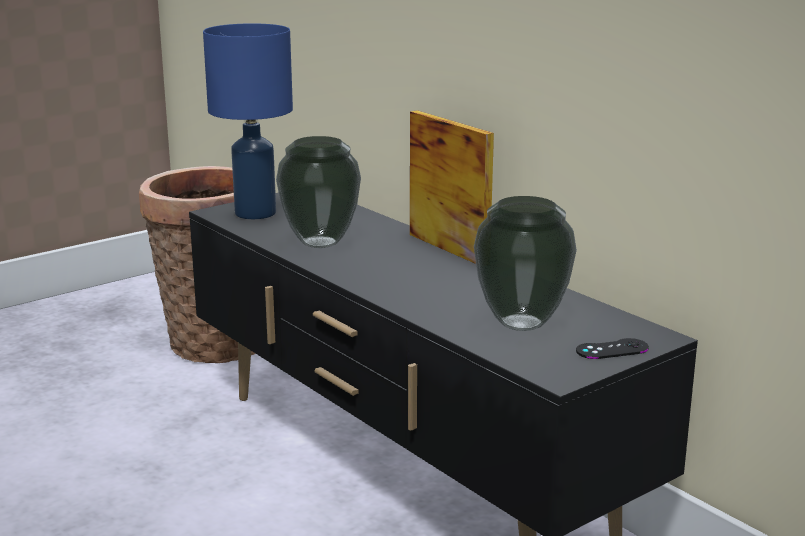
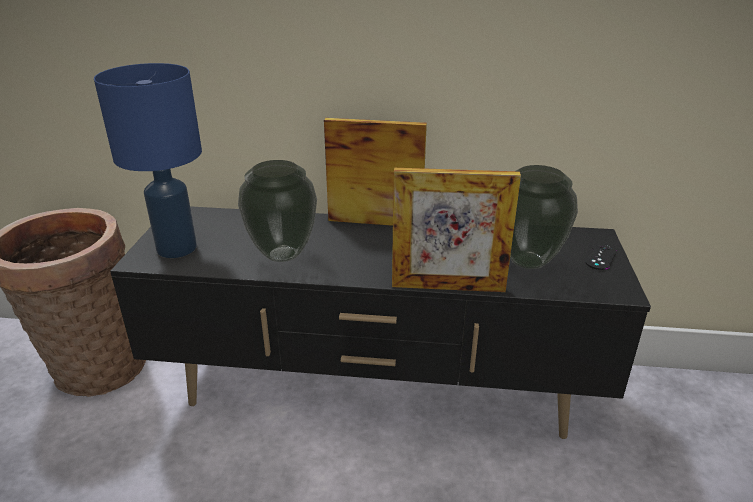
camera: 45 degrees left, 10 degrees up
(400, 309) = (448, 287): none -> picture frame

